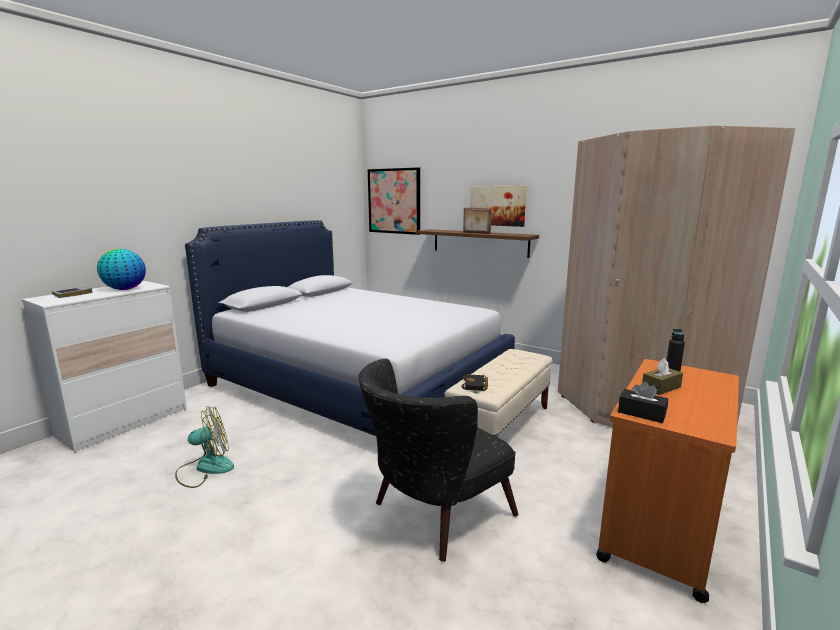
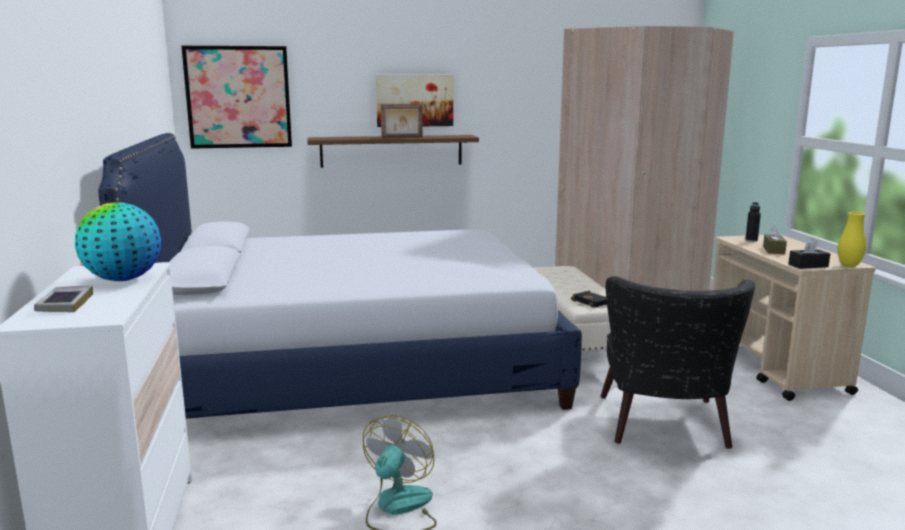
camera: 45 degrees left, 0 degrees up
(660, 526) = (775, 369): orange cart -> beige cart
(698, 431) = (849, 265): none -> yellow vase

